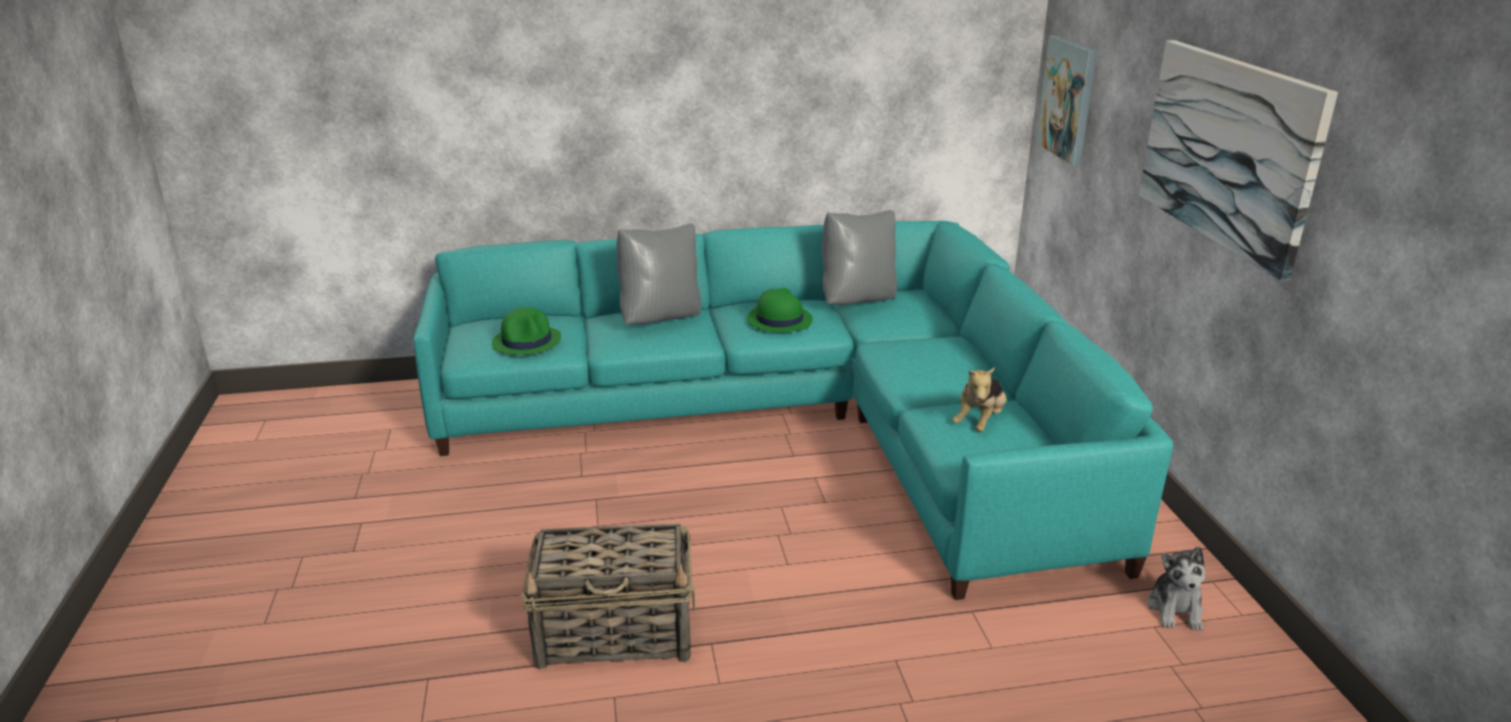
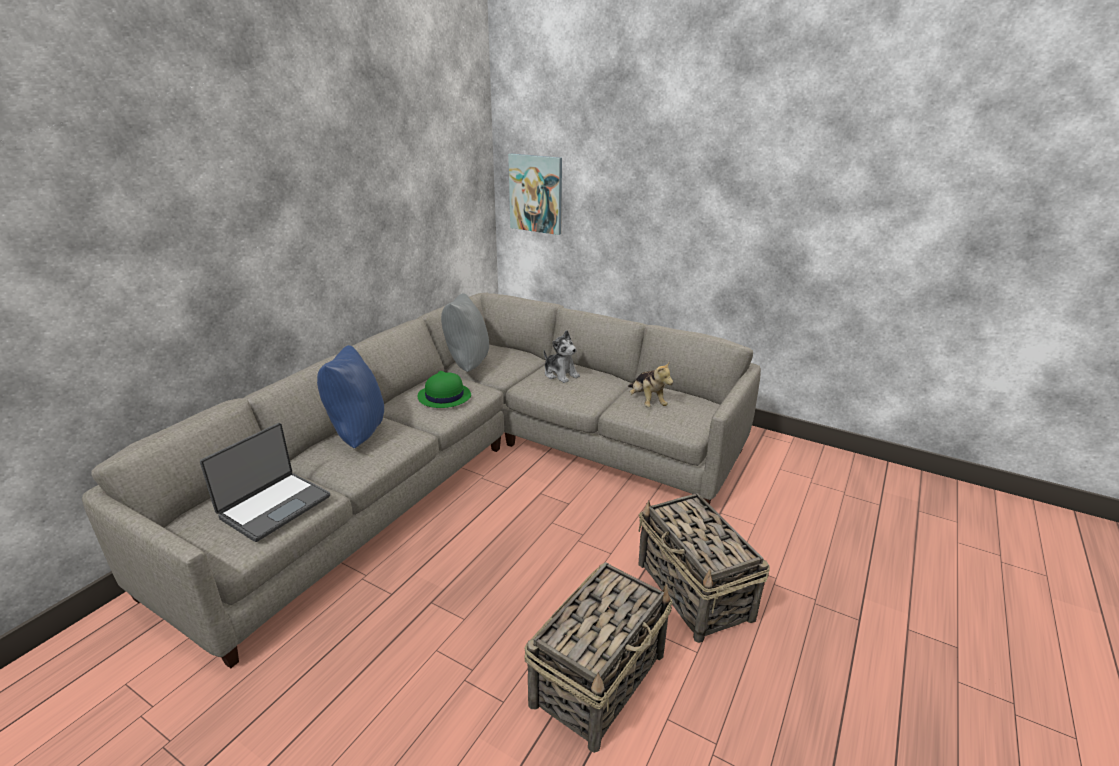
camera: 50 degrees left, 0 degrees up
(527, 341) = (274, 506): green hat -> laptop
(660, 318) = (356, 434): grey pillow -> blue pillow
(796, 423) = (476, 467): turquoise sofa -> grey sofa
(805, 645) = (694, 591): none -> basket
(1175, 609) = (773, 456): plush toy -> plush toy (560, 374)
(1228, 151) = (711, 198): picture -> none

